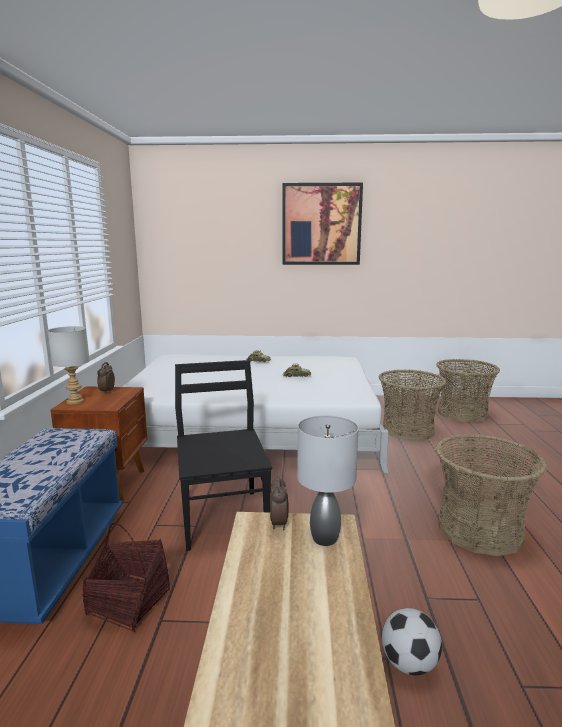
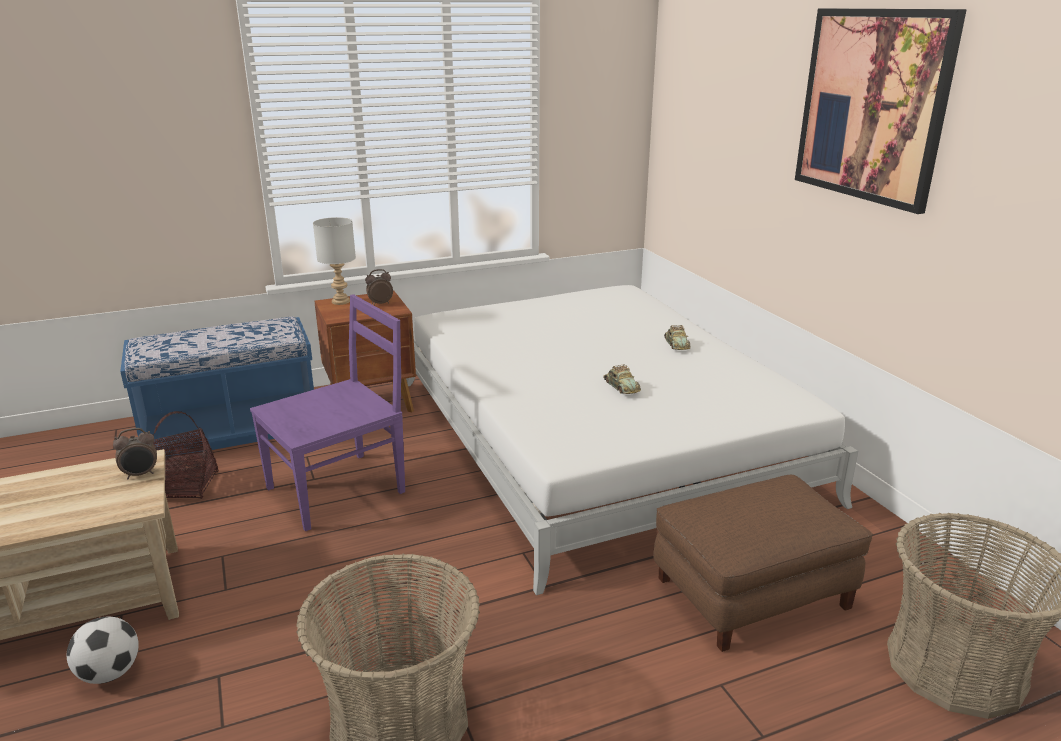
camera: 65 degrees right, 10 degrees up
(223, 516) = (339, 489): black chair -> purple chair
(324, 537) = (114, 503): grey table lamp -> none
(408, 429) = (752, 592): basket -> brown ottoman

